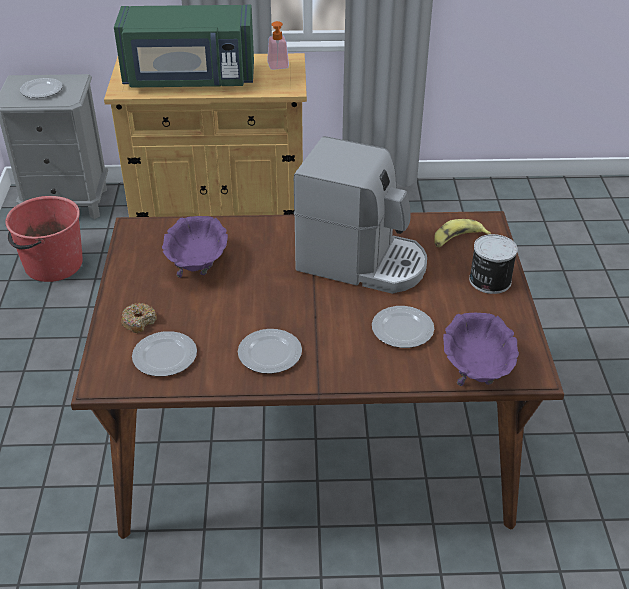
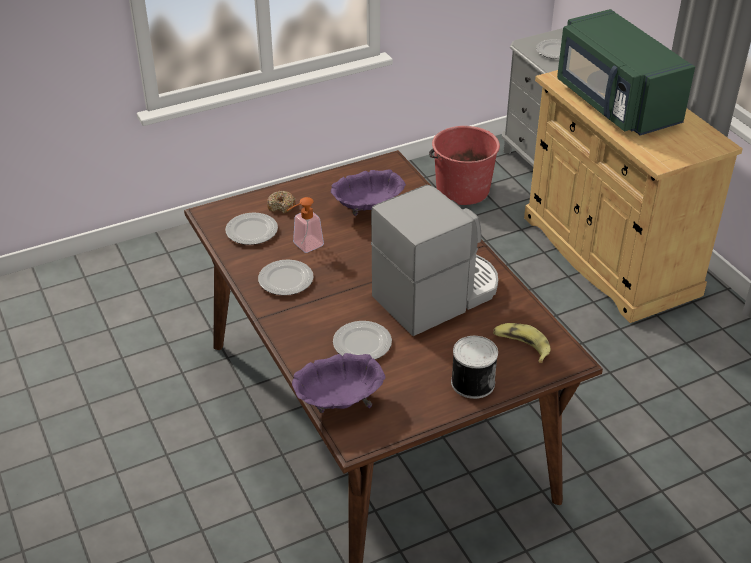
camera: 65 degrees right, 0 degrees up
(279, 67) = (693, 142): soap dispenser -> soap dispenser (304, 246)
(362, 262) = (438, 295): coffee machine -> coffee machine turned 120 degrees counterclockwise

